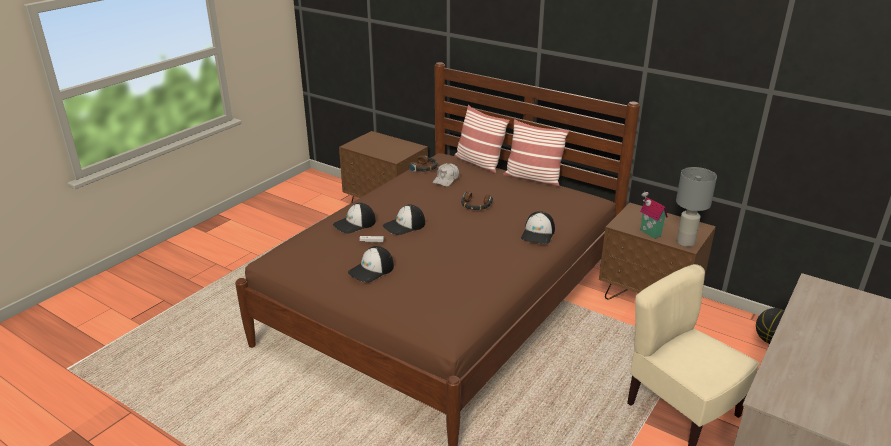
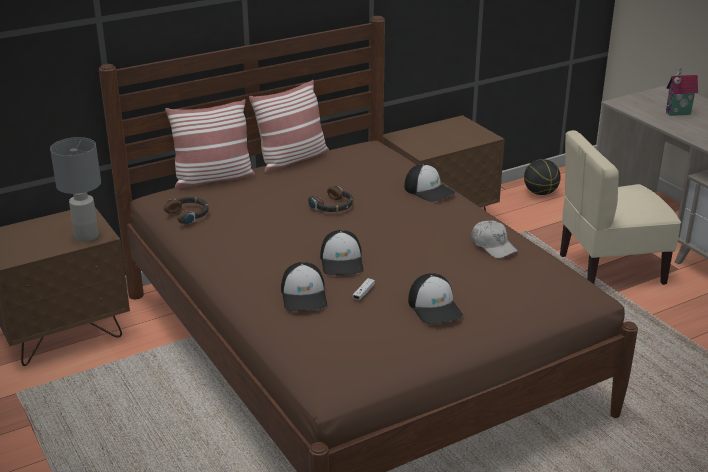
camera: 65 degrees left, 0 degrees up
(446, 179) = (242, 207): white cap -> white cap (493, 246)
(649, 233) = (452, 145): toy house -> toy house (678, 114)
(685, 242) = (481, 136): grey table lamp -> grey table lamp (86, 236)

